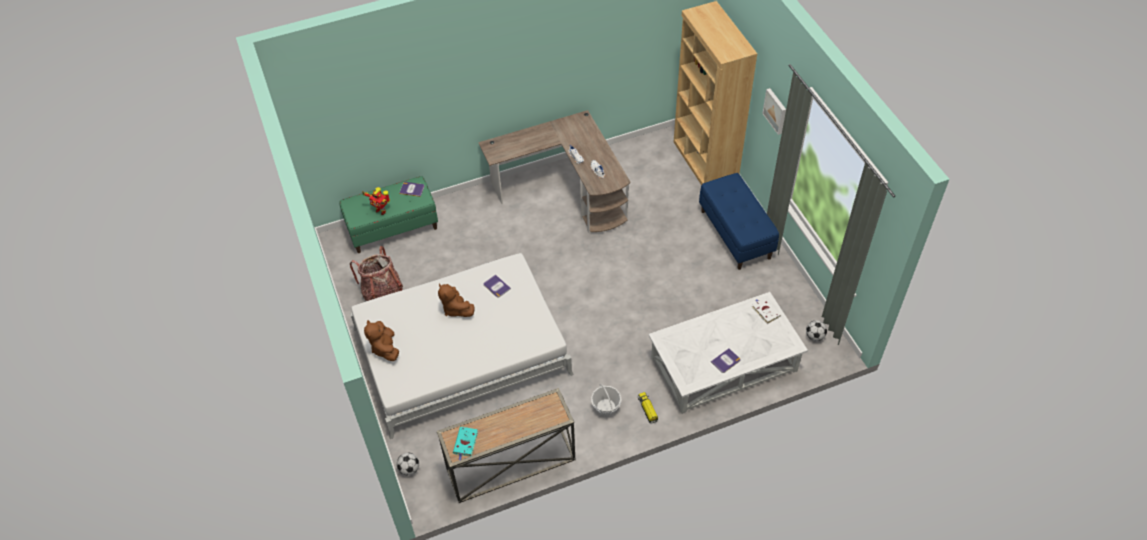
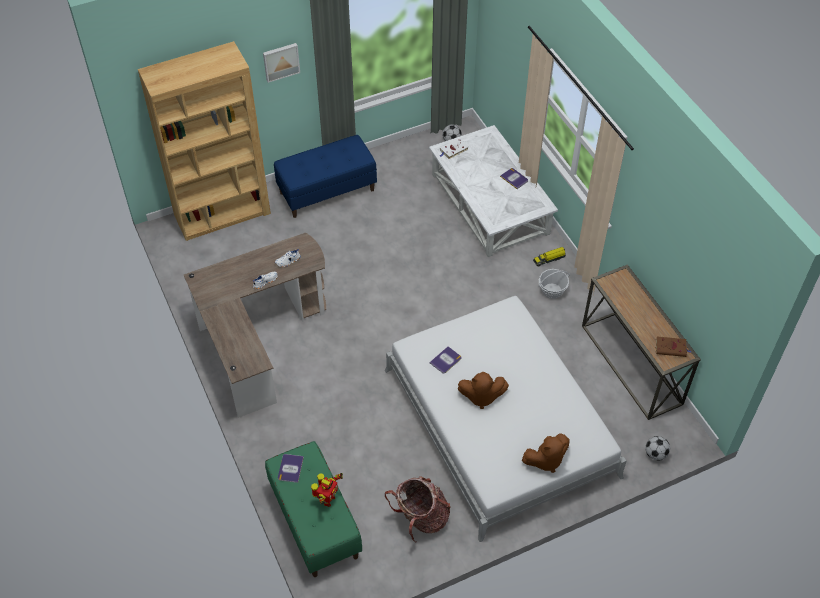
camera: 95 degrees left, 0 degrees up
(455, 309) = (481, 396): brown plush toy -> brown plush toy turned 45 degrees clockwise
(465, 443) = (671, 348): turquoise book -> brown book

